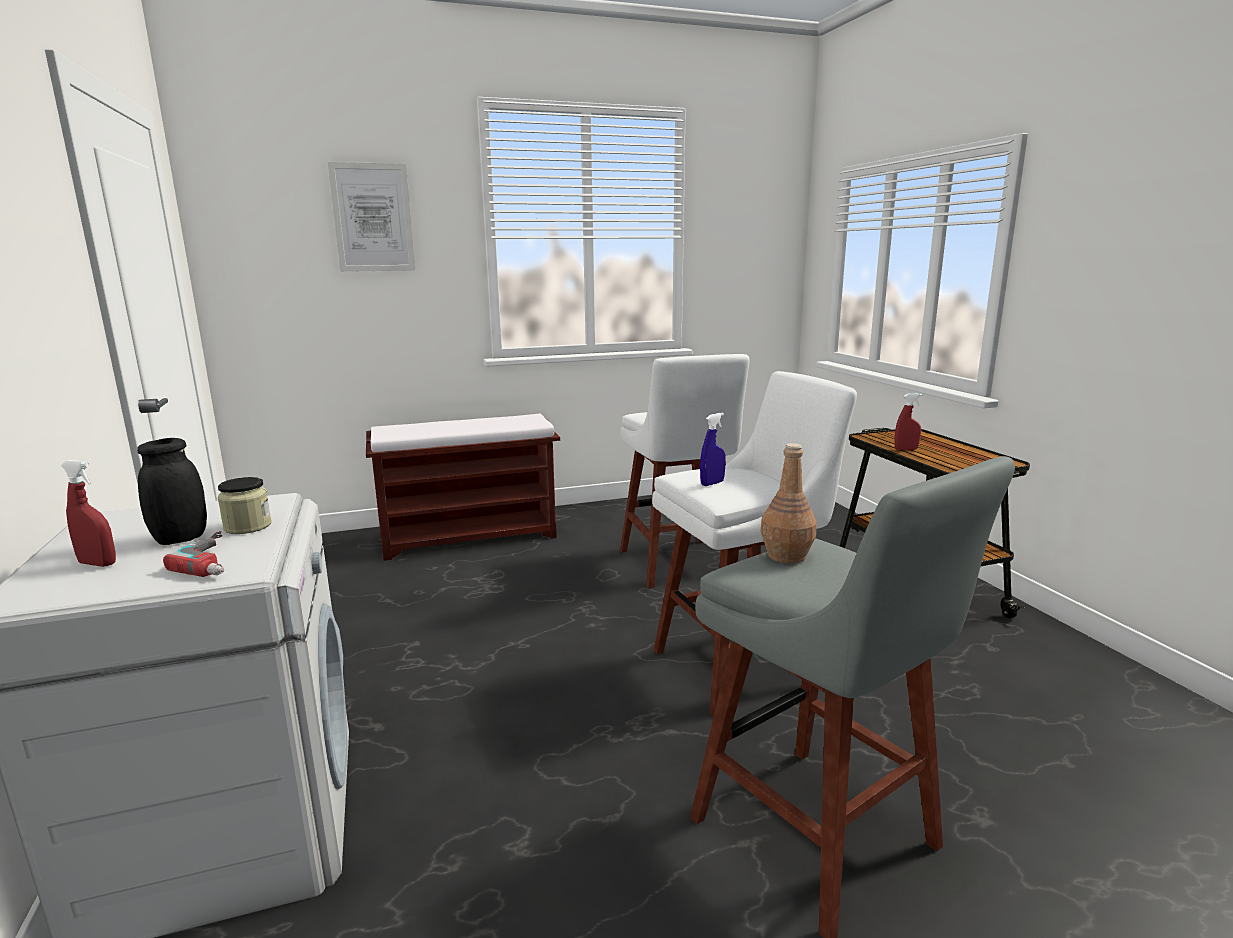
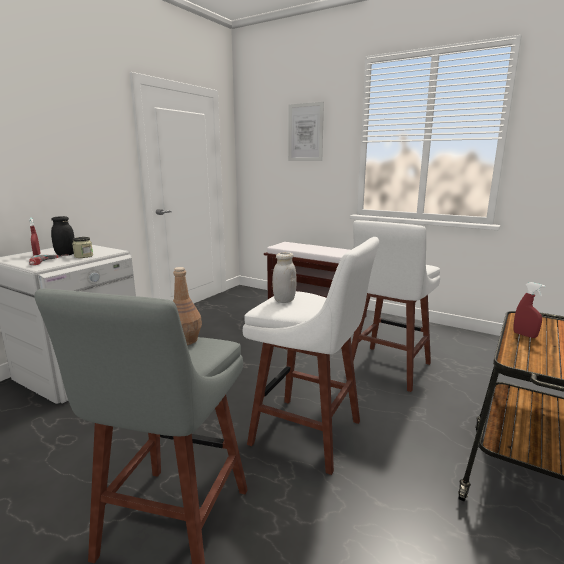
camera: 50 degrees right, 0 degrees up
(712, 483) = (284, 300): blue spray bottle -> white jar

